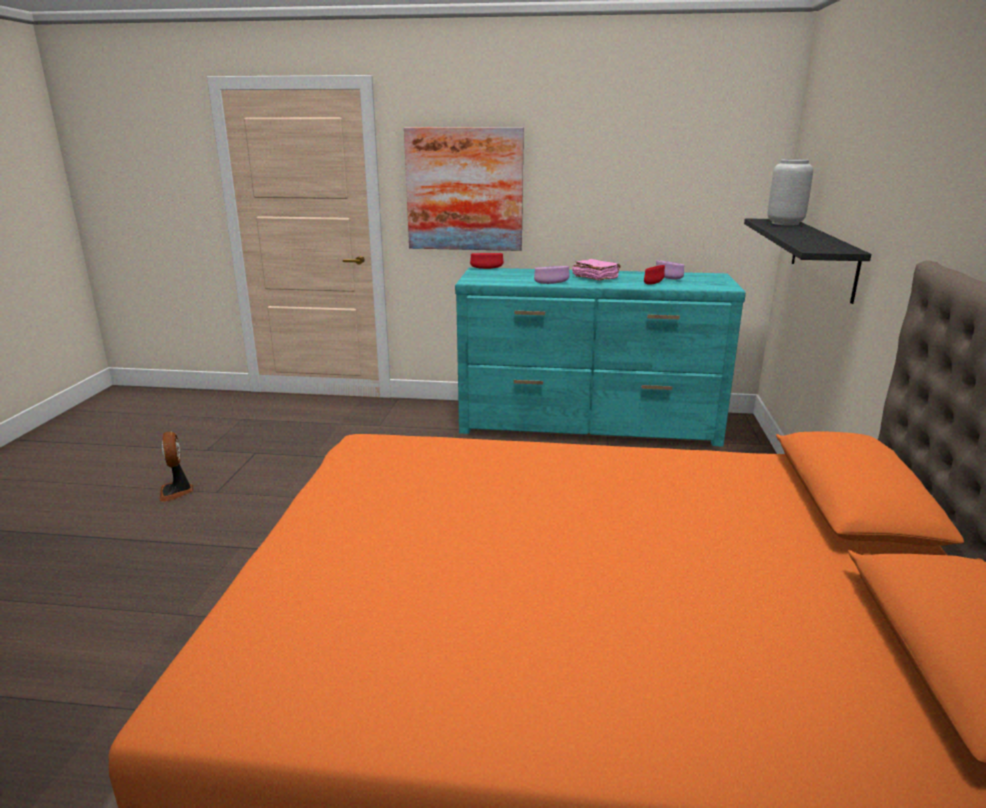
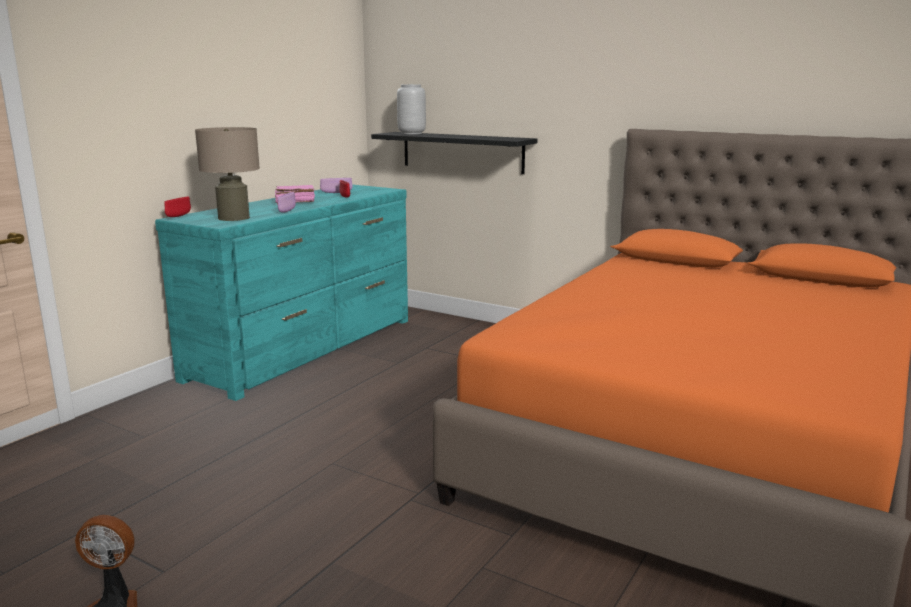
camera: 65 degrees left, 5 degrees down
(464, 190) = (134, 129): picture -> none
(500, 278) = (233, 218): none -> beige table lamp

